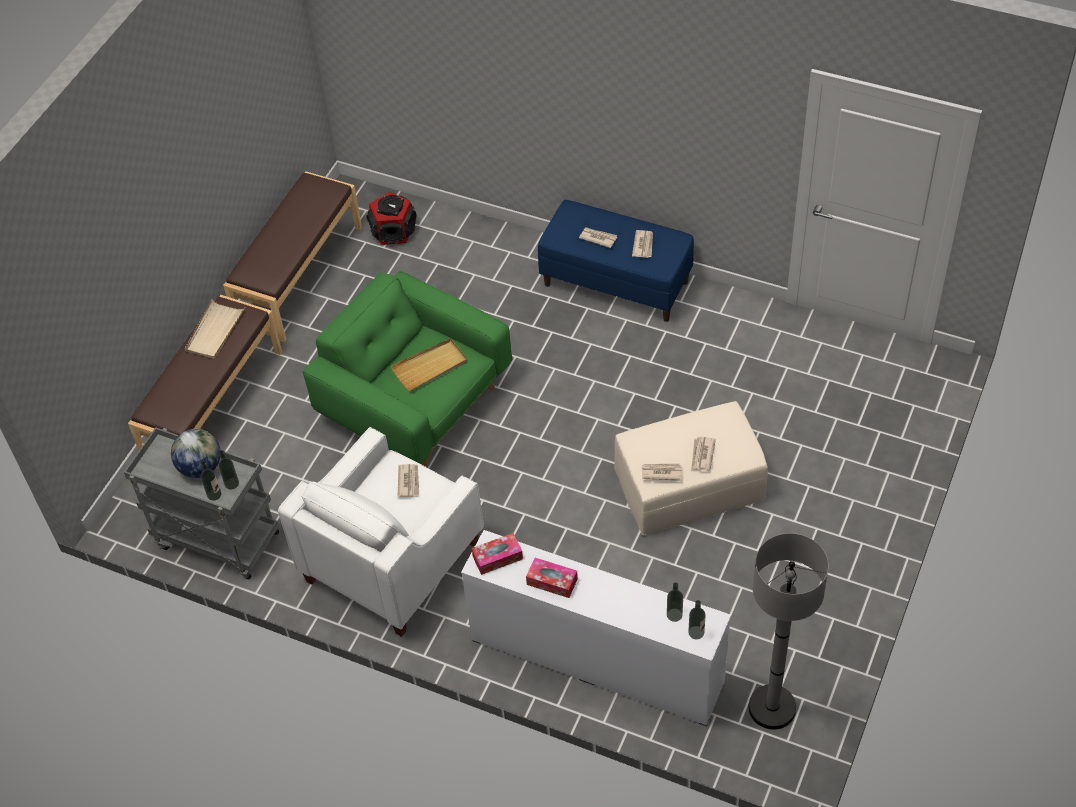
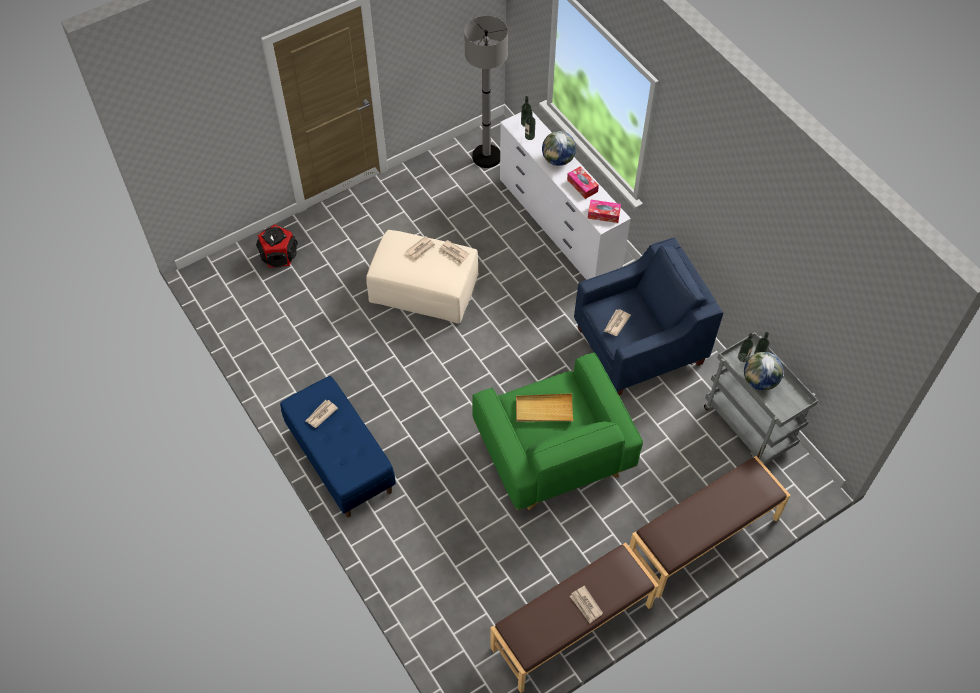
camera: 150 degrees left, 5 degrees up
(214, 331) = (688, 534): beige tray -> none
(392, 561) = (639, 346): white armchair -> blue armchair
(393, 231) = (467, 625): speaker -> speaker (279, 256)
(598, 238) = (346, 441): newspaper -> newspaper (586, 605)
(610, 601) = (558, 160): none -> globe

